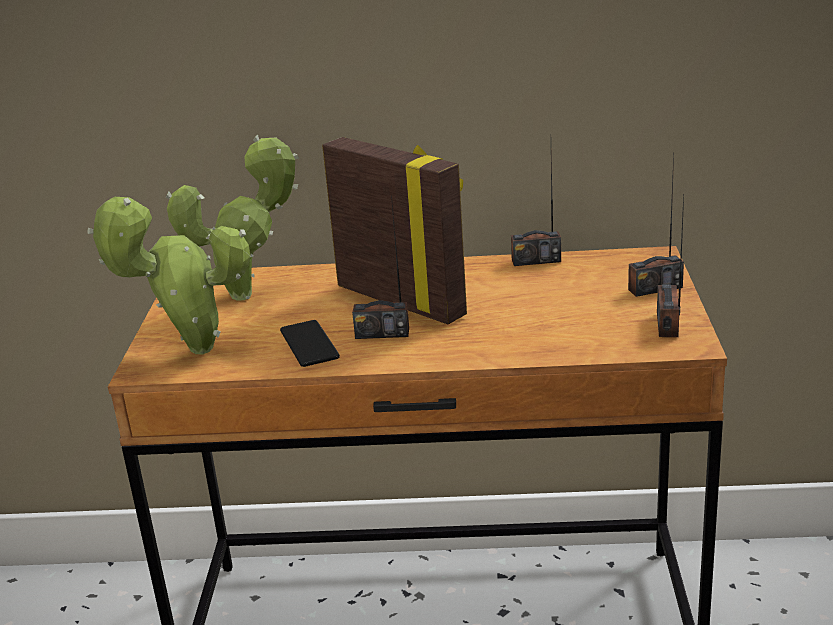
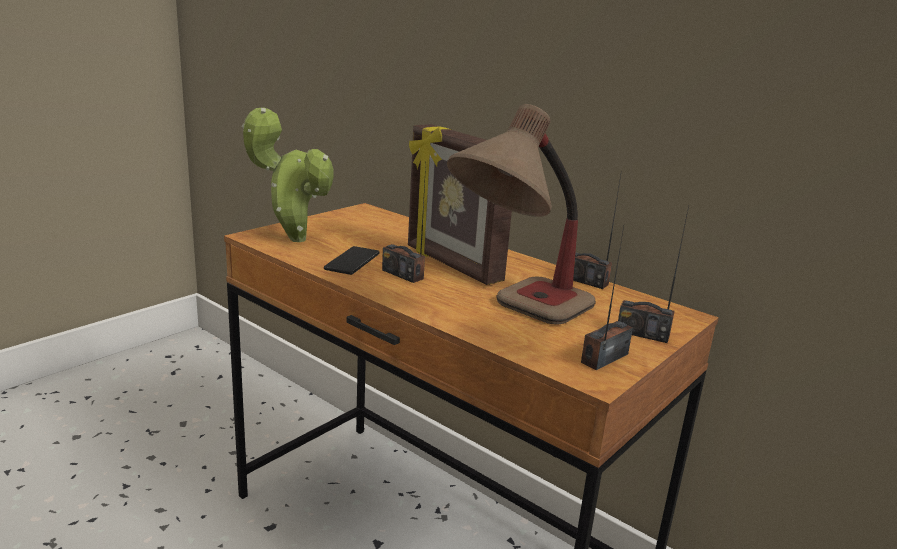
camera: 35 degrees right, 5 degrees down
(249, 294) = (378, 226): potted plant -> none
(402, 300) = (451, 264): picture frame -> picture frame turned 150 degrees clockwise
(552, 323) = (518, 318): none -> table lamp

